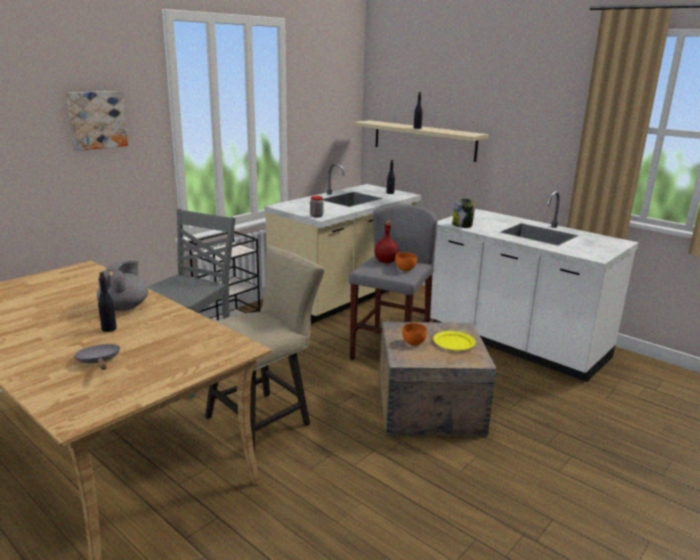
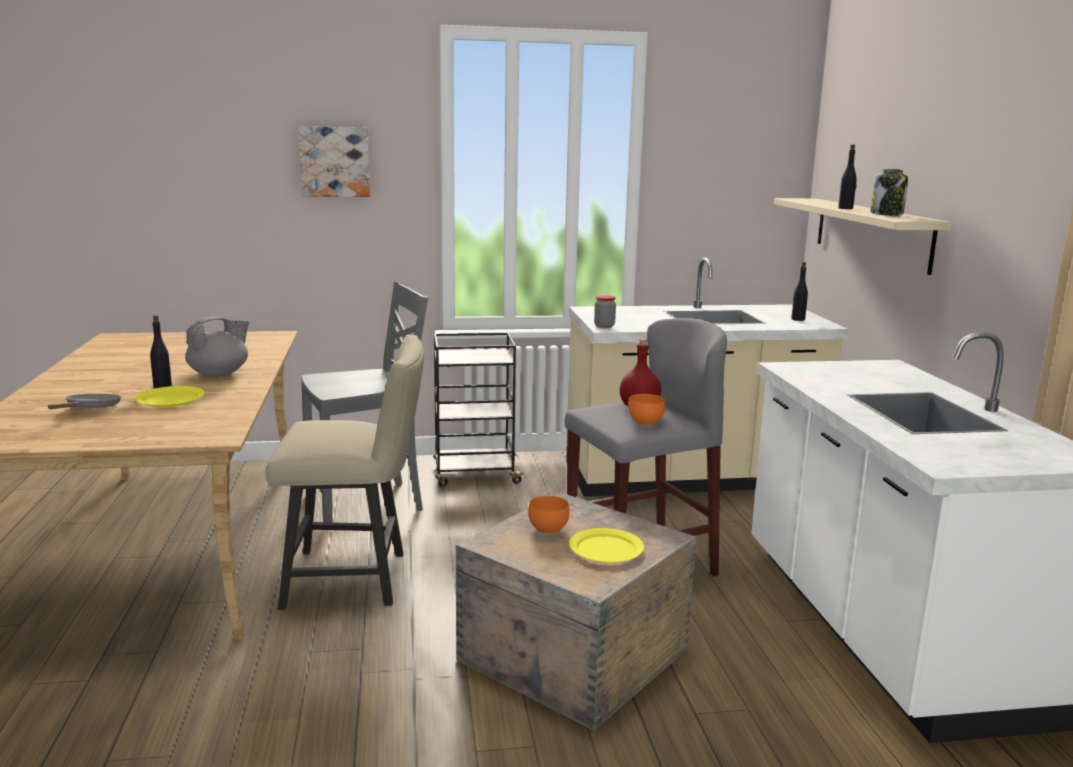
camera: 40 degrees right, 5 degrees down
(142, 335) = (170, 400): none -> yellow plate
(462, 225) = (802, 374): jar -> jar (887, 214)

